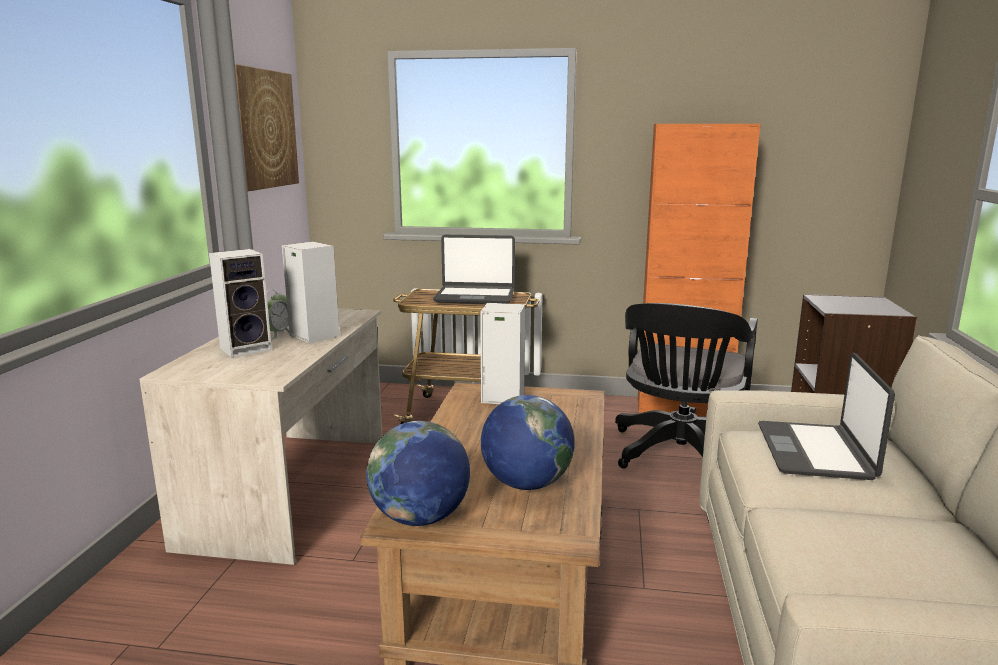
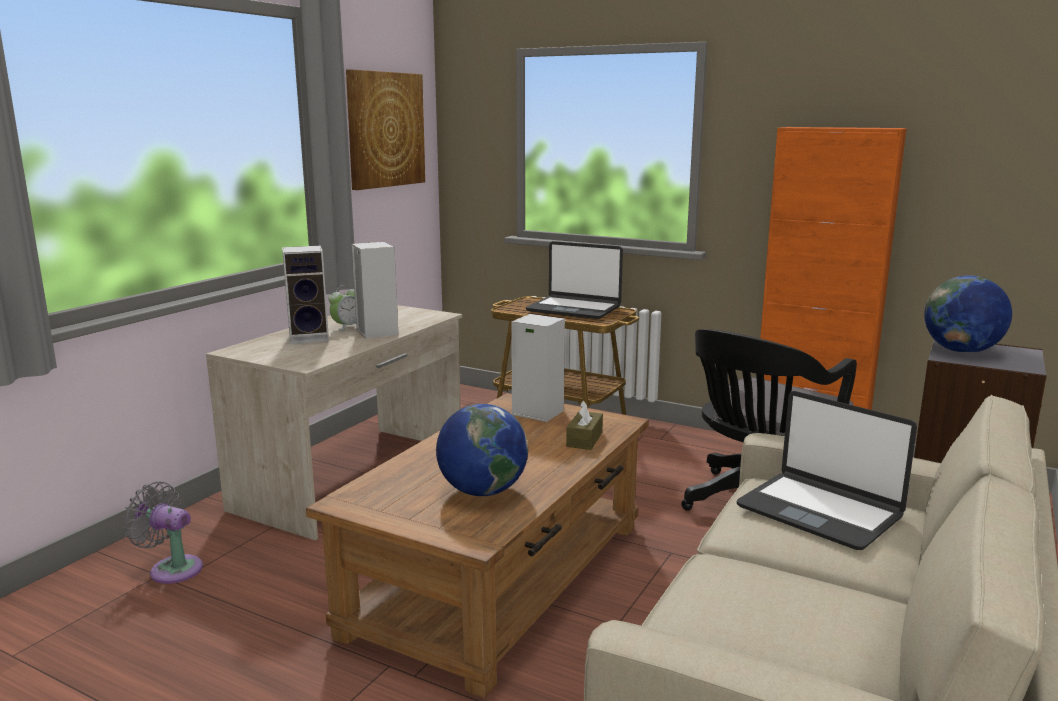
camera: 20 degrees right, 0 degrees up
(143, 633) = (172, 568): none -> grey fan
(420, 518) = (364, 503): globe -> globe (961, 351)
(569, 417) = (584, 439): none -> brown tissue box
(816, 452) = (820, 511): laptop -> laptop turned 75 degrees counterclockwise

